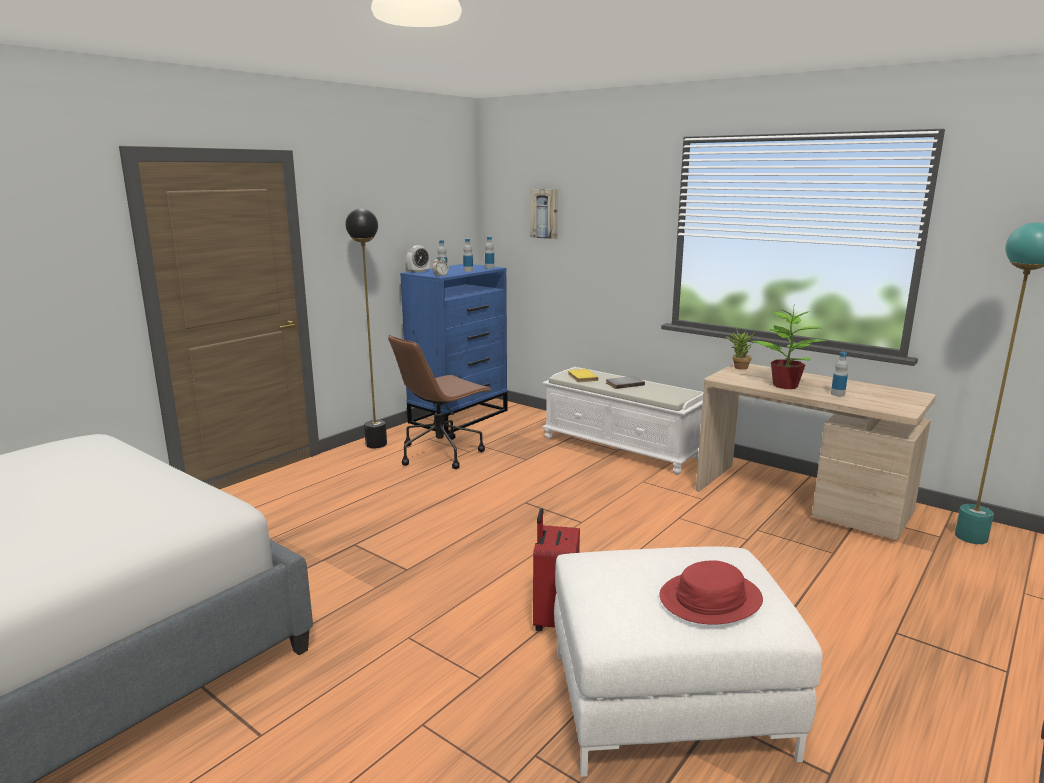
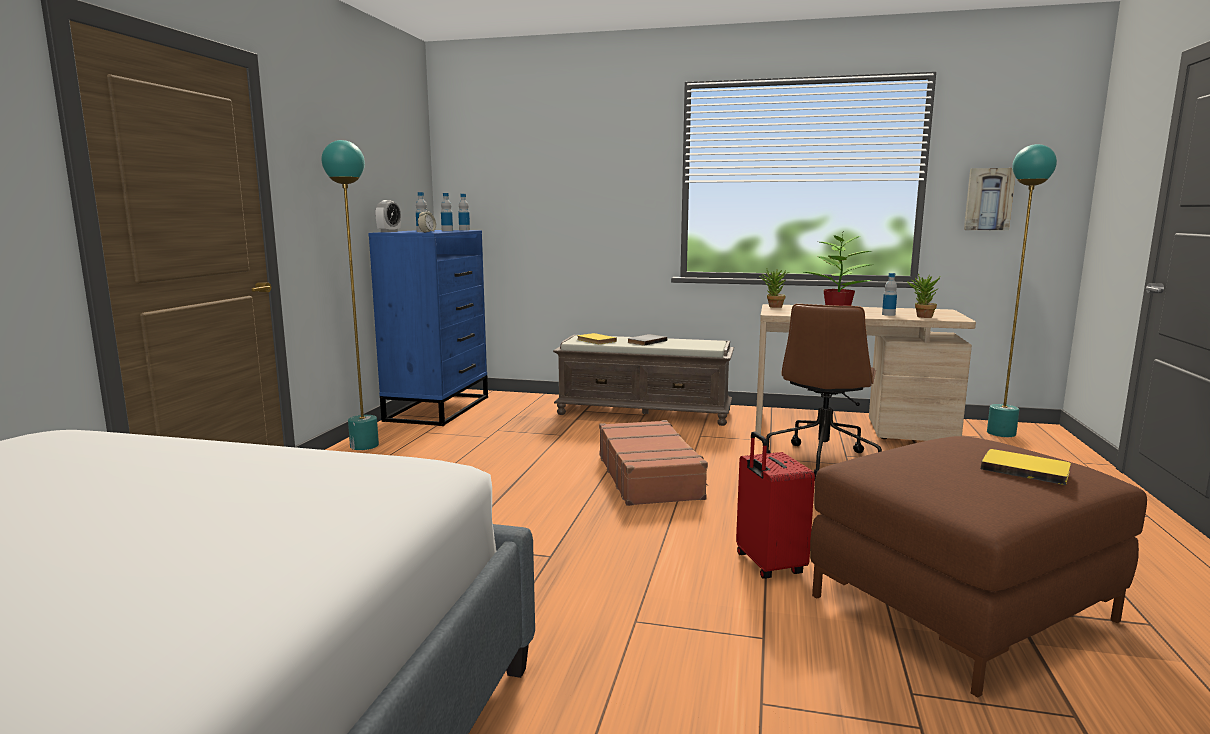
camera: 25 degrees left, 5 degrees down
(376, 444) = (364, 446): black floor lamp -> turquoise floor lamp
(441, 453) = (457, 442): brown office chair -> brown office chair (822, 461)
(545, 213) = (521, 169): picture -> picture (988, 199)
(553, 515) = (649, 476): none -> brown suitcase
(621, 447) = (645, 412): white bench -> brown bench
(666, 704) = (961, 609): white ottoman -> brown ottoman
(710, 599) = (1025, 469): red hat -> yellow book
(867, 402) = (921, 317): none -> potted plant

